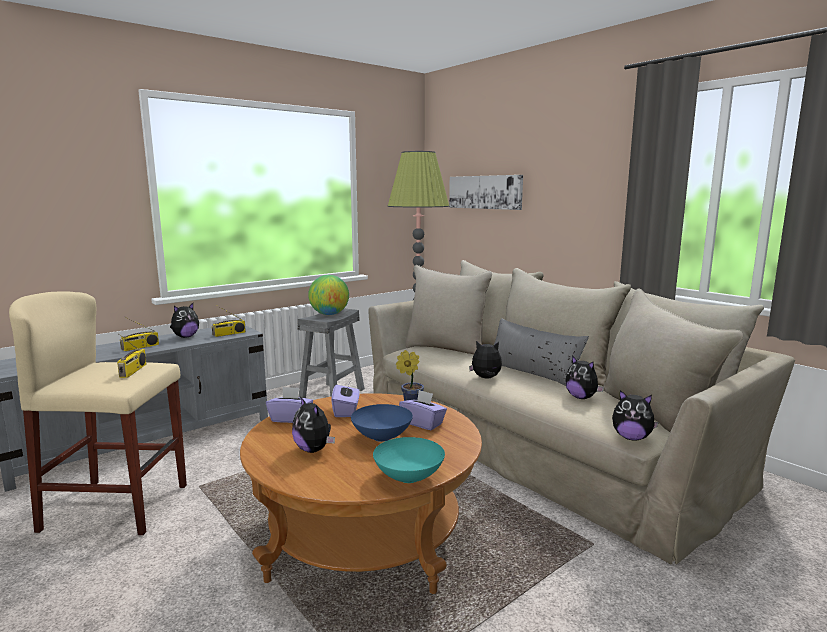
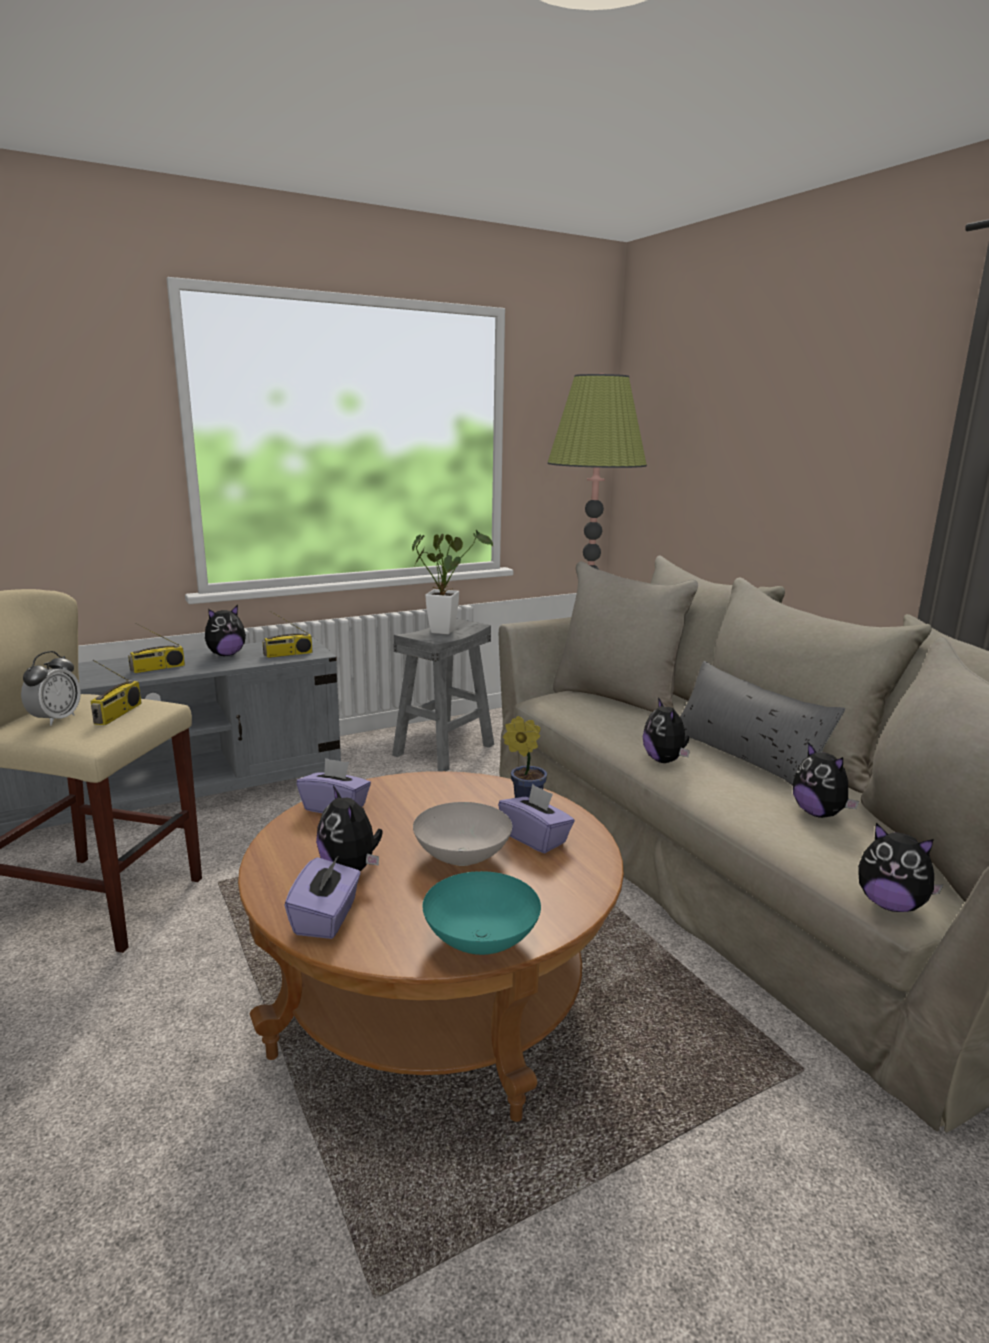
camera: 10 degrees right, 5 degrees up
(89, 377) = (55, 719): none -> alarm clock
(329, 314) = (445, 630): globe -> potted plant
(346, 411) = (423, 802): purple tissue box -> purple tissue box (326, 918)
(381, 438) = (461, 858): blue bowl -> white bowl
(485, 192) = (707, 444): picture -> none
(486, 378) = (665, 760): plush toy -> plush toy turned 120 degrees counterclockwise

